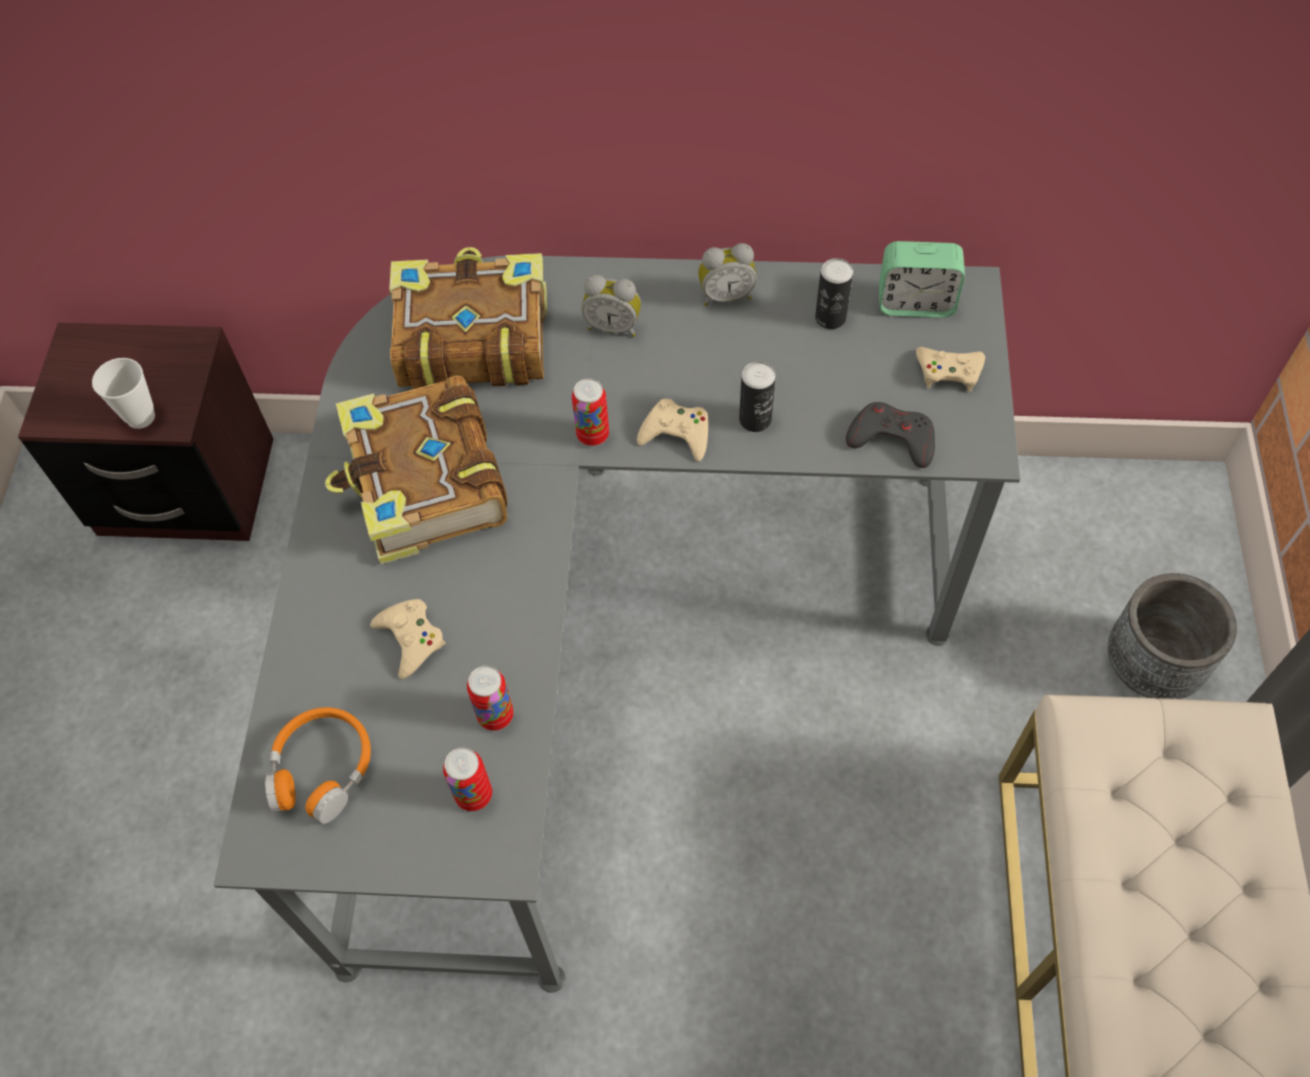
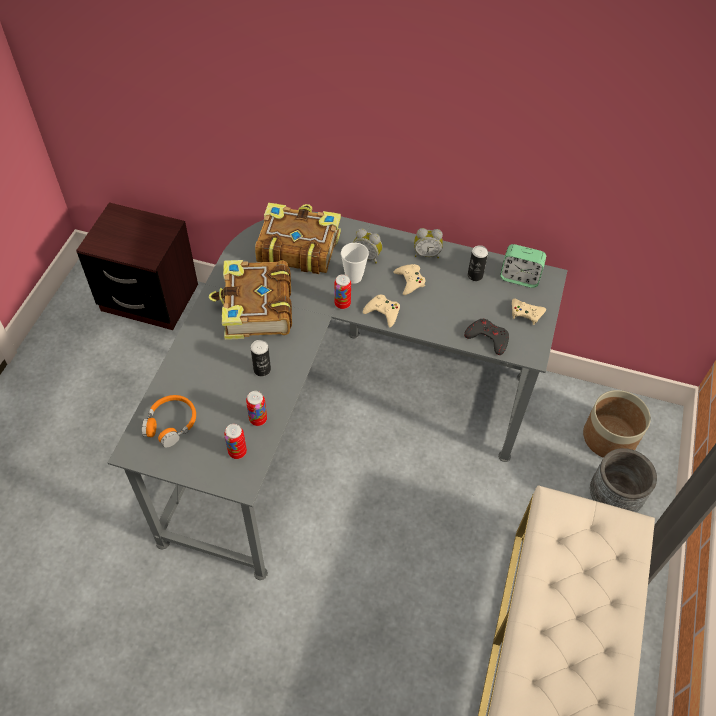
camera: 10 degrees right, 5 degrees down
(140, 417) = (135, 254): cup -> cup (354, 277)
(411, 639) = (229, 376): beige game controller -> beige game controller (410, 281)
(755, 419) = (423, 314): can -> can (262, 369)
(1113, 552) = (609, 437): none -> planter

